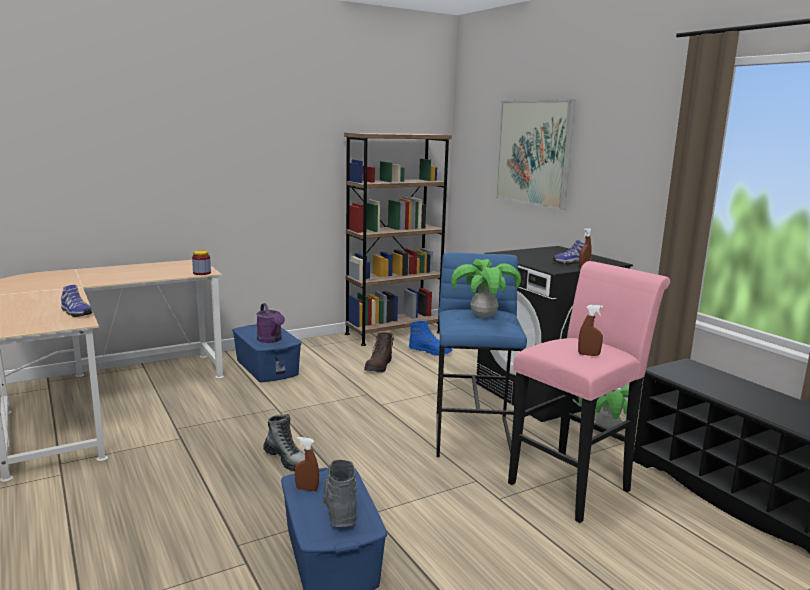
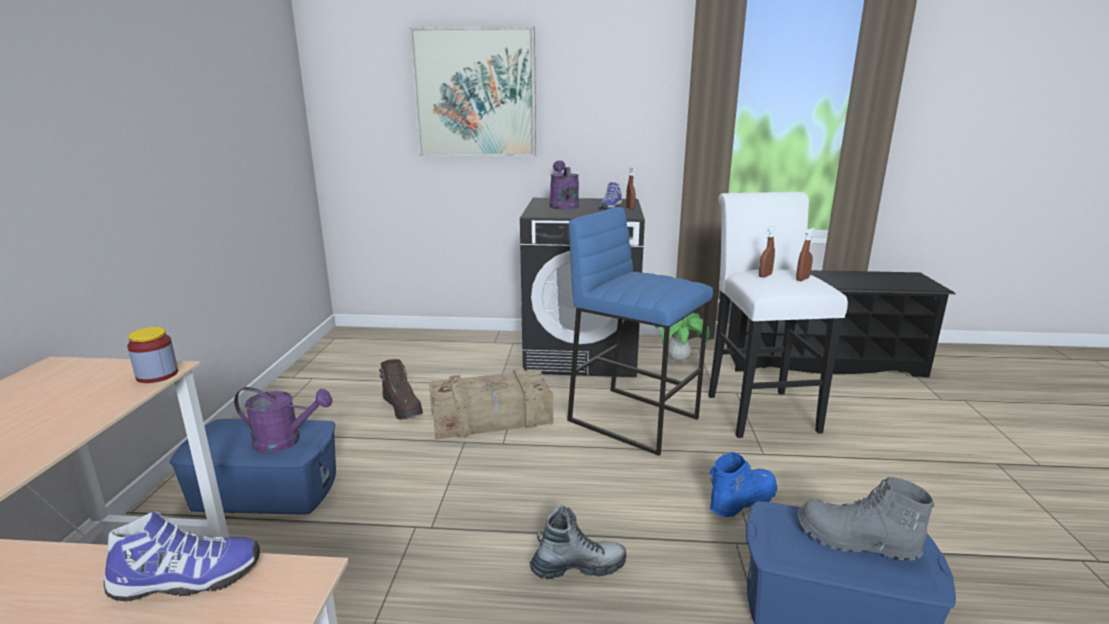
camera: 55 degrees left, 5 degrees up
(307, 489) = (802, 554): brown spray bottle -> brown spray bottle (765, 276)
(393, 333) = (324, 365): brown bookcase -> none
(404, 393) = (492, 418): none -> crate
(430, 351) = (411, 366): blue boot -> blue boot (741, 501)
(483, 316) = (657, 280): potted plant -> none
(548, 254) = (563, 205): none -> purple watering can
(574, 484) = (758, 409): pink stool -> white stool

